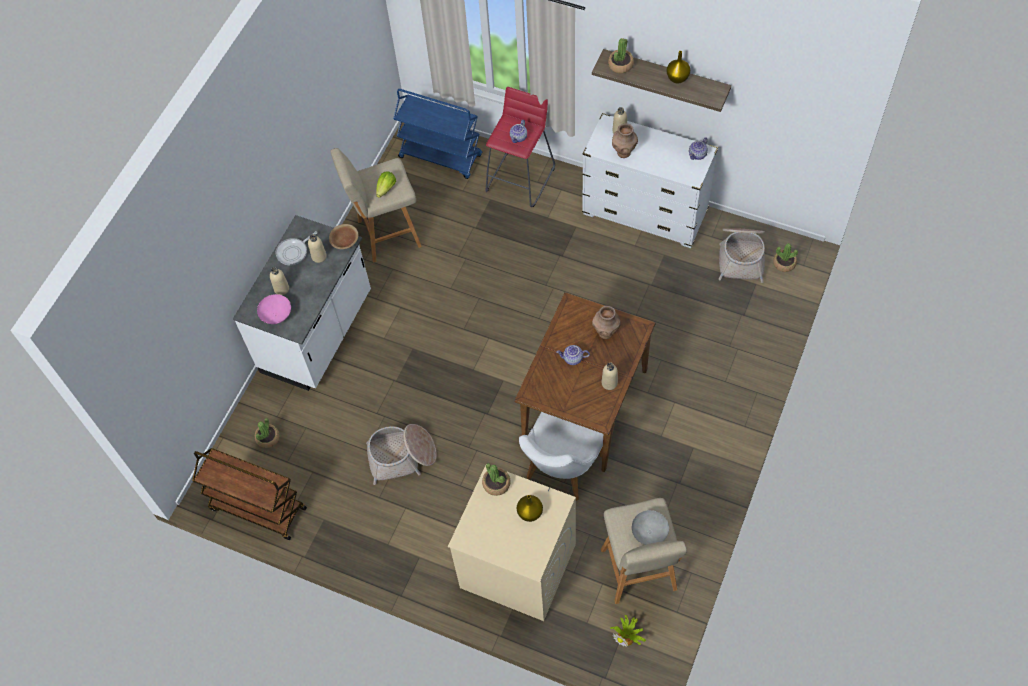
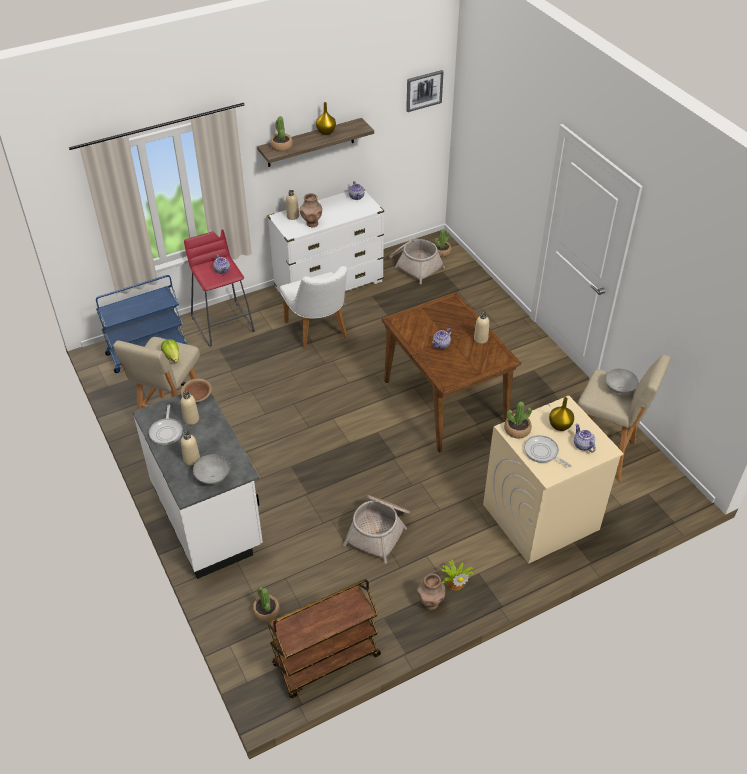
camera: 55 degrees left, 15 degrees down
(277, 315) = (213, 476): pink bowl -> grey bowl
(486, 519) = (542, 452): none -> frying pan
(521, 544) = (582, 445): none -> teapot
(560, 472) = (485, 447): white chair -> white chair (319, 332)
(606, 332) = (438, 318): brown vase -> brown vase (430, 603)
(627, 636) = (650, 490): potted plant -> potted plant (455, 582)
(818, 100) = (424, 90): none -> picture

